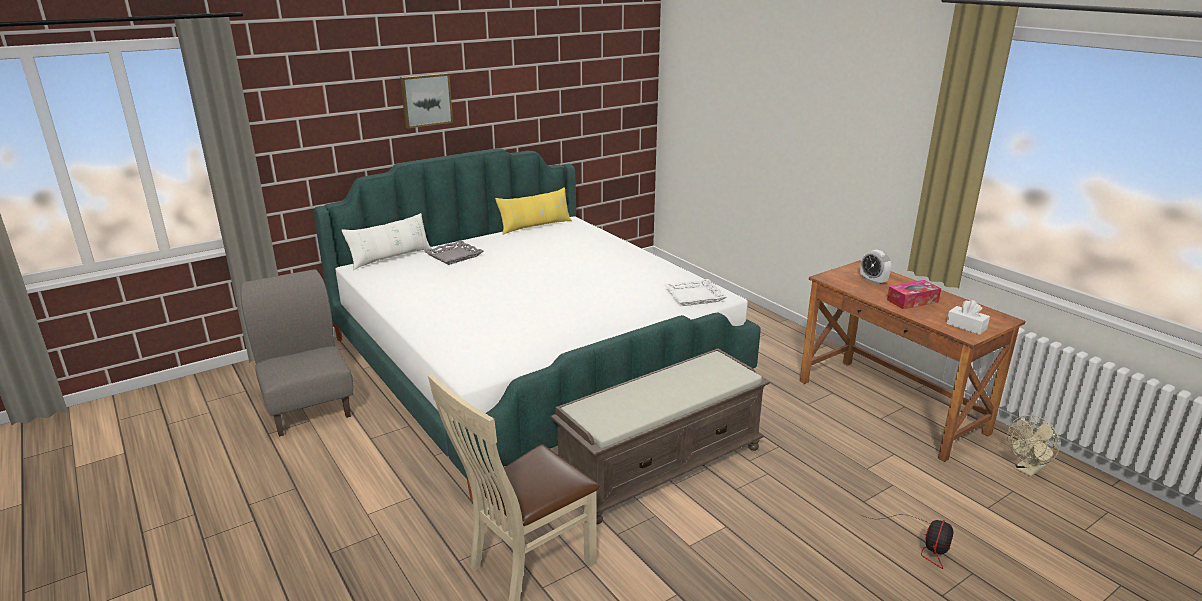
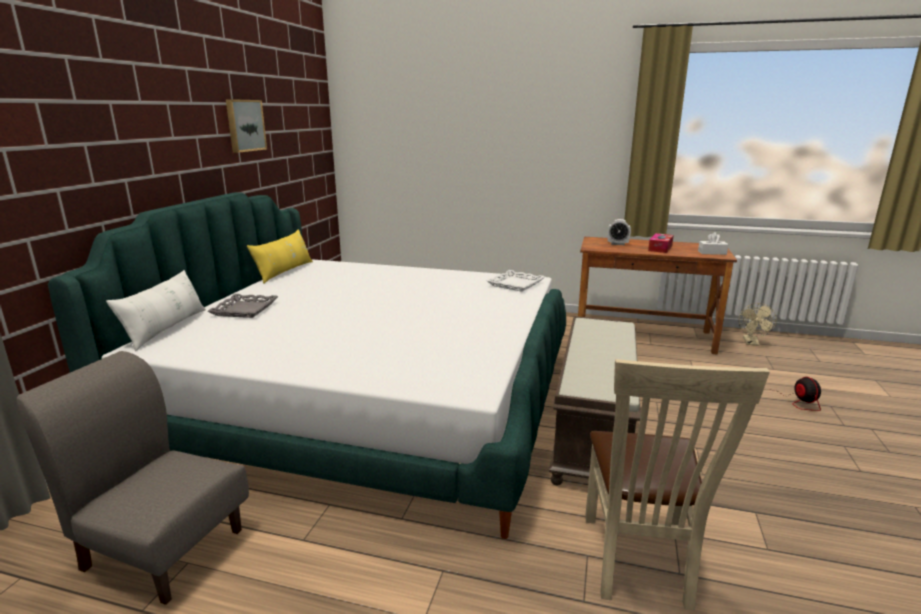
camera: 40 degrees left, 5 degrees down
(426, 100) = (160, 133): picture -> picture (244, 125)

